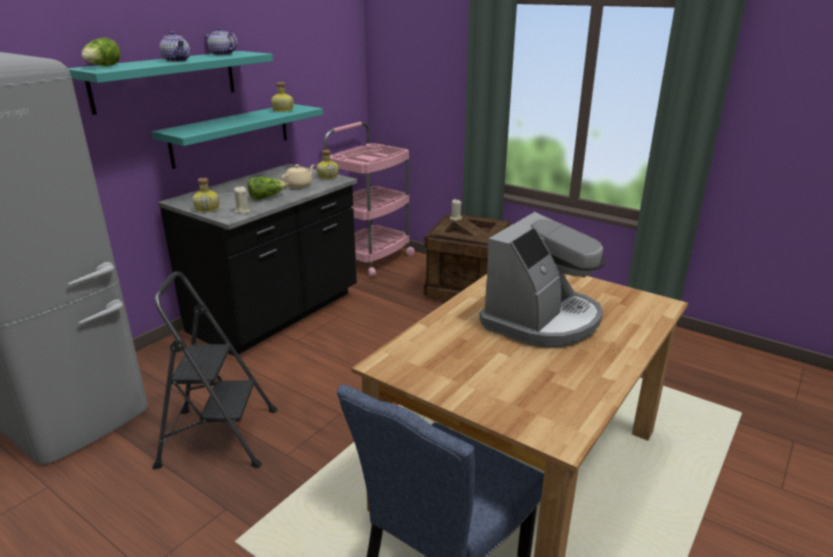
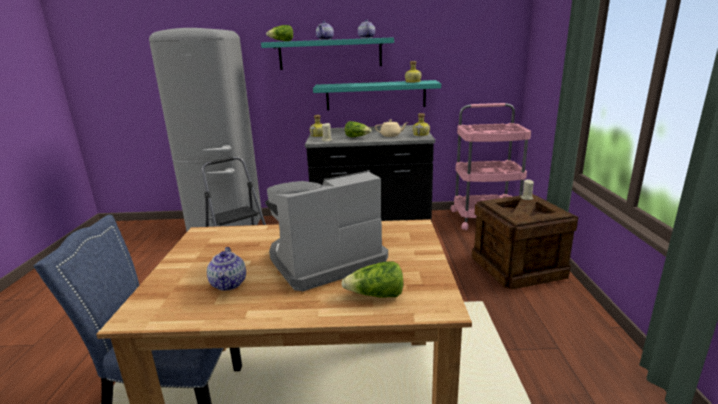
camera: 55 degrees right, 5 degrees down
(541, 374) = (229, 284): none -> teapot
(542, 319) = (324, 260): coffee machine -> coffee machine turned 150 degrees clockwise
(626, 319) = (376, 295): none -> lettuce

